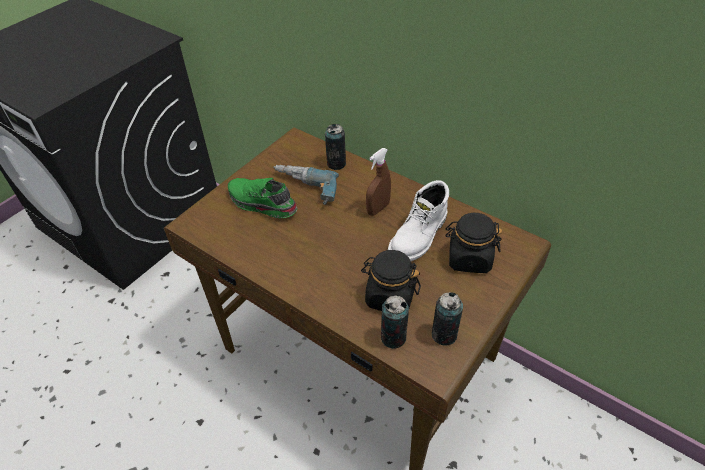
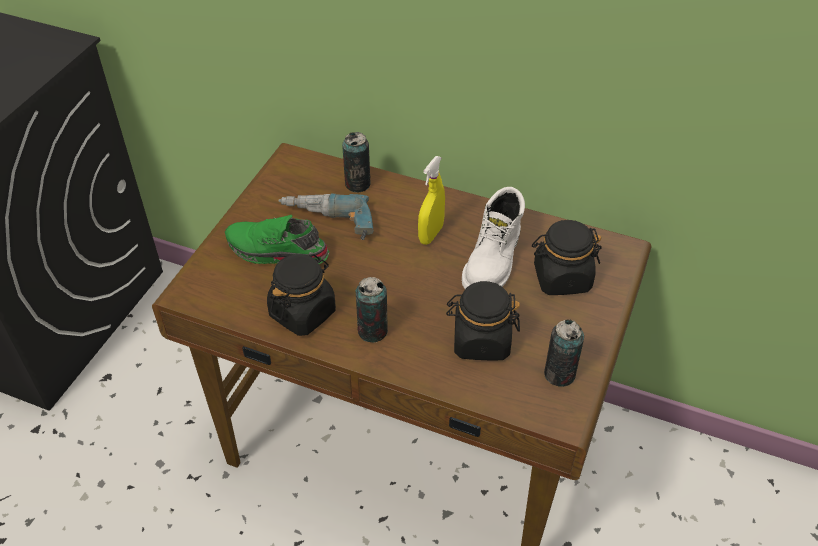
camera: 15 degrees left, 0 degrees up
(264, 251) = (303, 313): none -> black jar
(378, 208) = (431, 234): brown spray bottle -> yellow spray bottle
(393, 338) = (500, 389): can -> can (372, 331)

